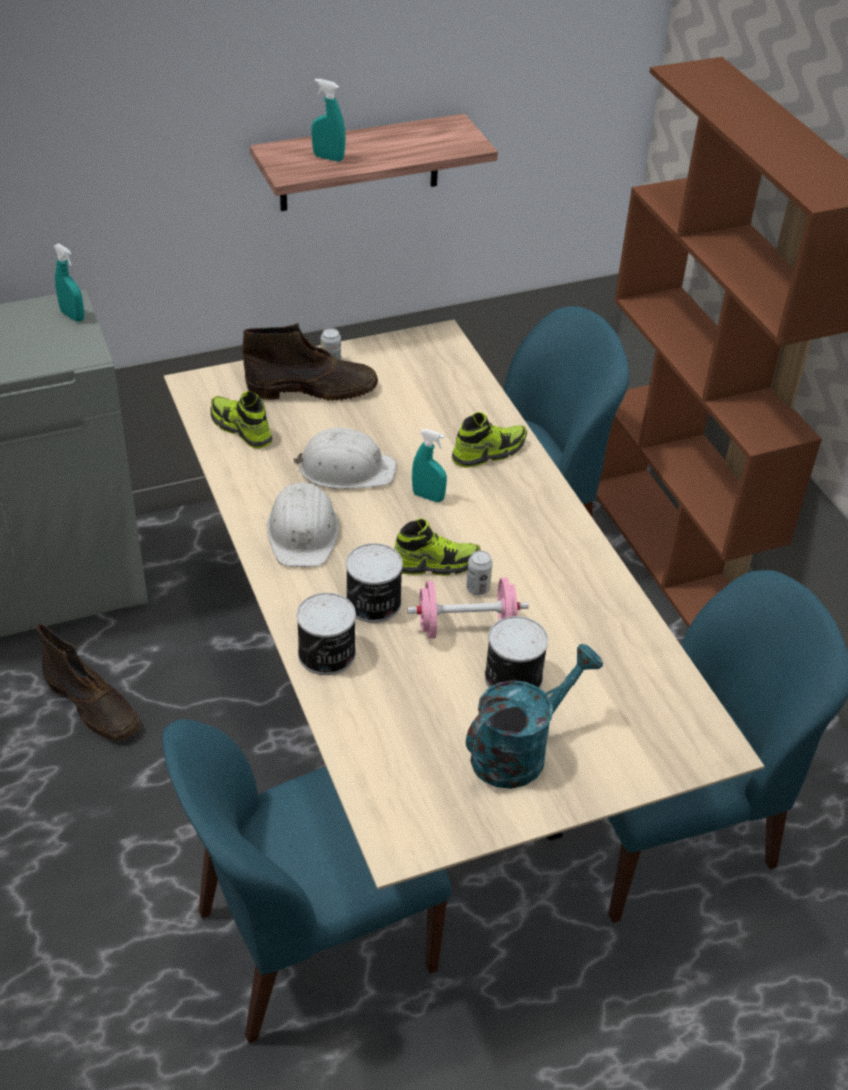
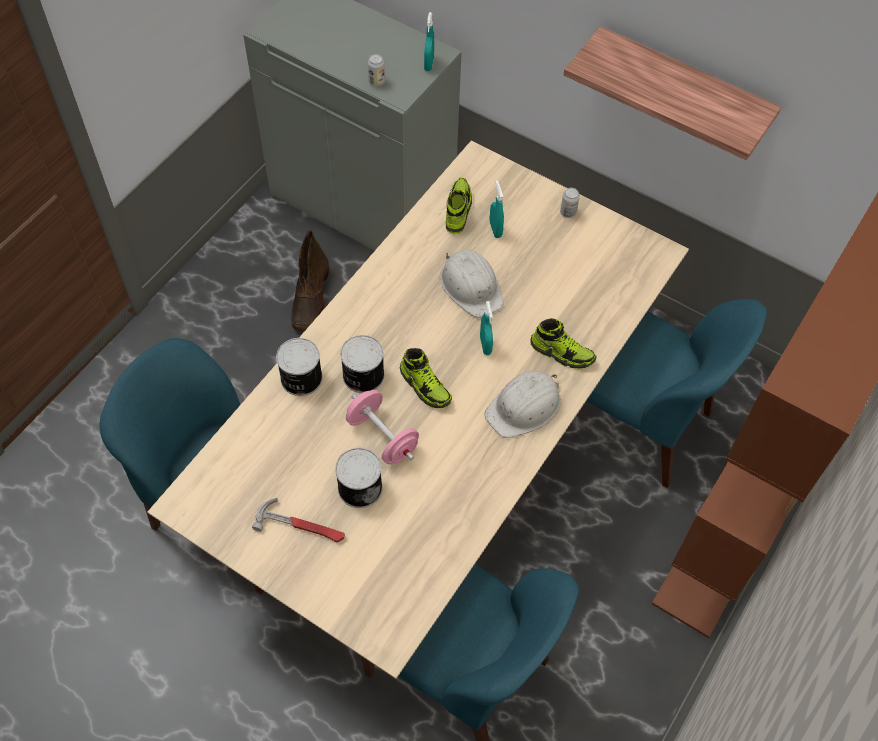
camera: 55 degrees right, 15 degrees up
(303, 532) = (393, 301): white hard hat -> white hard hat (525, 407)
(313, 389) = (532, 220): brown boot -> none
(328, 158) = (629, 72): turquoise spray bottle -> turquoise spray bottle (495, 229)
(478, 589) = (423, 423): can -> can (376, 81)
(519, 750) = (301, 525): turquoise watering can -> hammer

